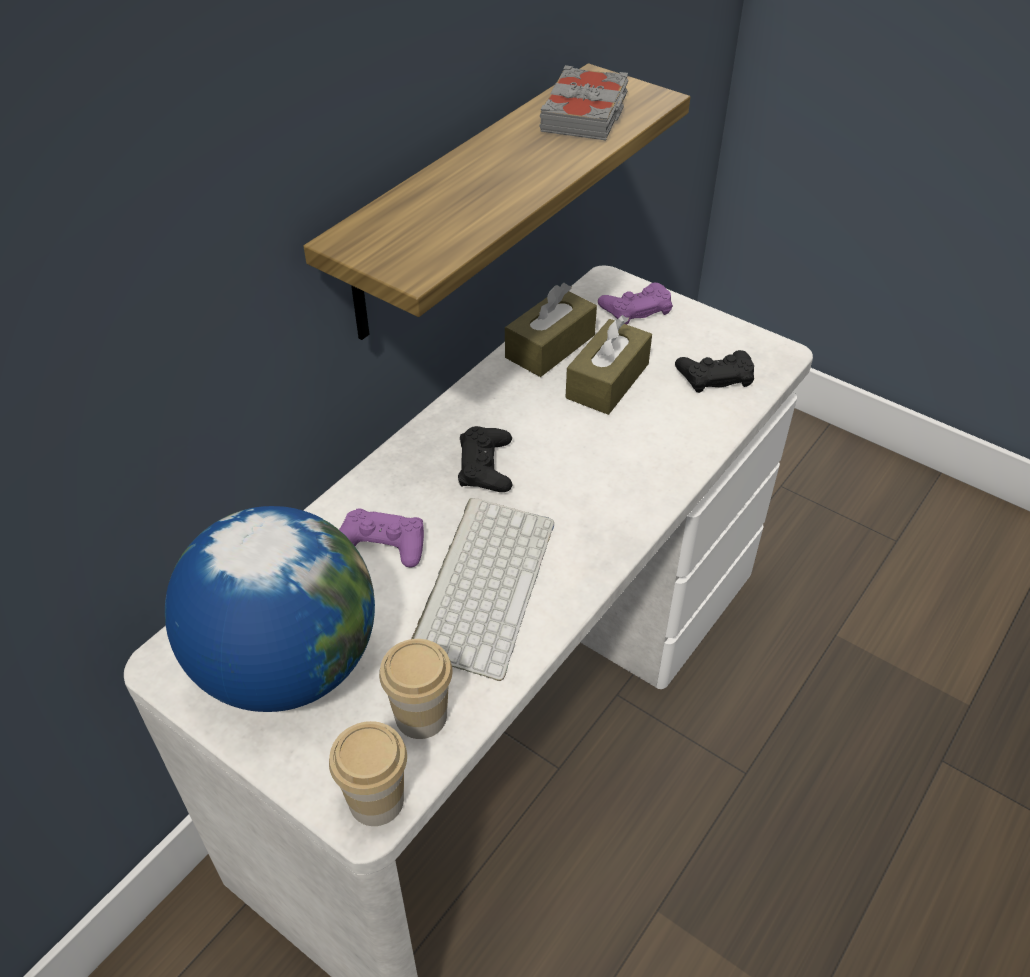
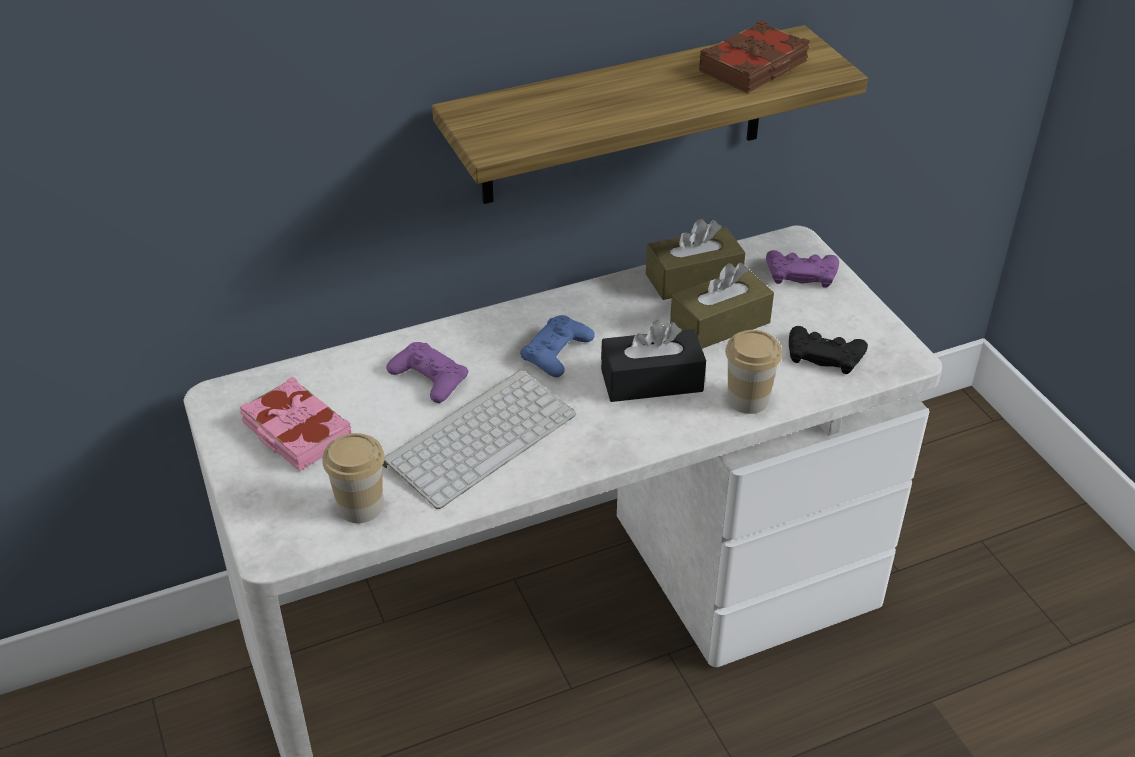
camera: 30 degrees right, 5 degrees down
(287, 665) = (296, 432): globe -> pink book
(376, 800) = (286, 546): cup -> cup (748, 399)
(485, 466) = (557, 352): black game controller -> blue game controller
(585, 114) = (754, 67): grey book -> brown book
(593, 459) = (651, 380): none -> black tissue box

